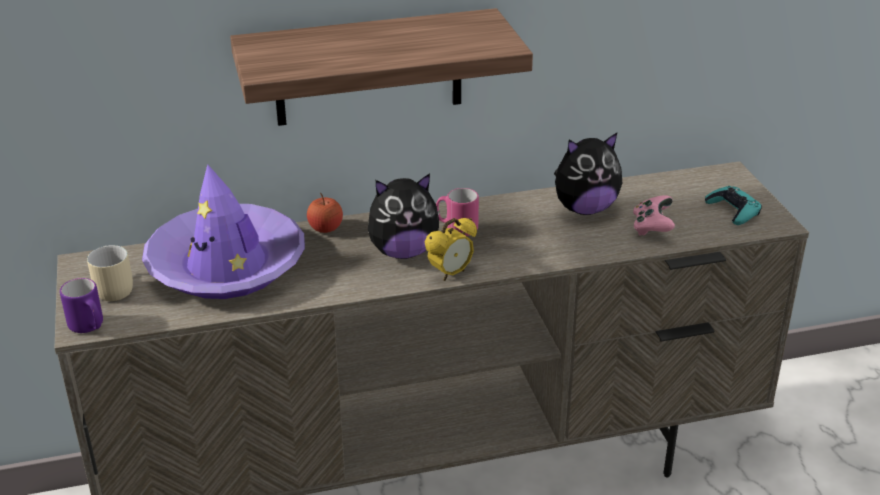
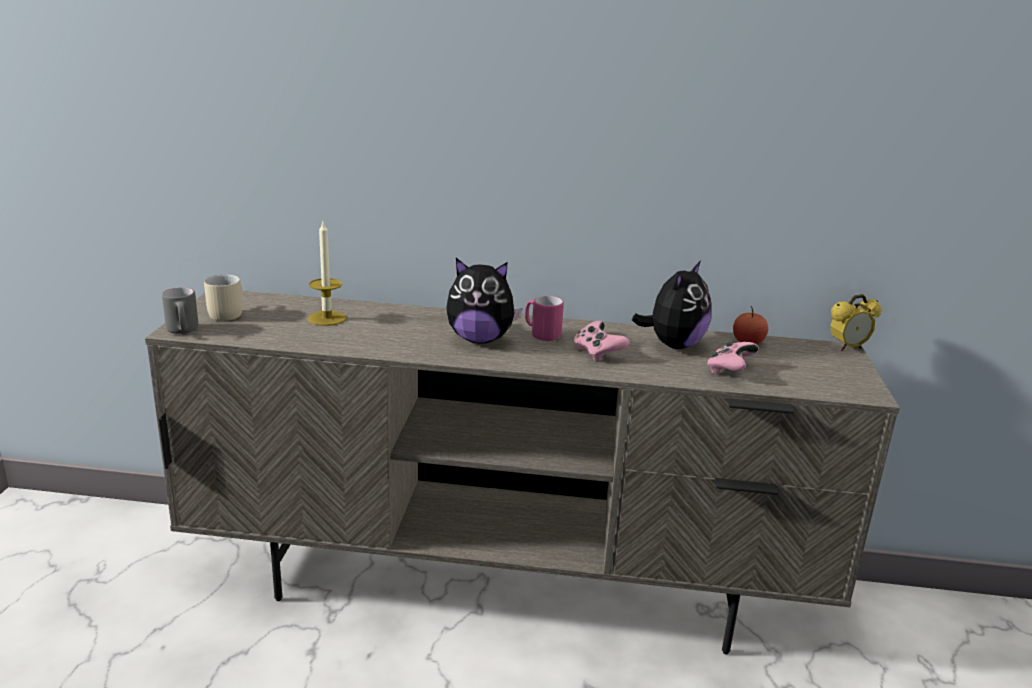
camera: 20 degrees right, 10 degrees down
(89, 327) = (183, 331): purple mug -> grey mug
(227, 265) = (327, 318): purple hat -> candle
(325, 228) = (429, 312): apple -> apple (748, 342)
(368, 68) = (490, 171): shelf -> none
(450, 274) = (508, 361): alarm clock -> alarm clock (848, 348)
(524, 238) = (598, 353): none -> pink game controller
(584, 208) = (673, 345): plush toy -> plush toy turned 60 degrees counterclockwise
(733, 210) = (825, 375): turquoise game controller -> none

